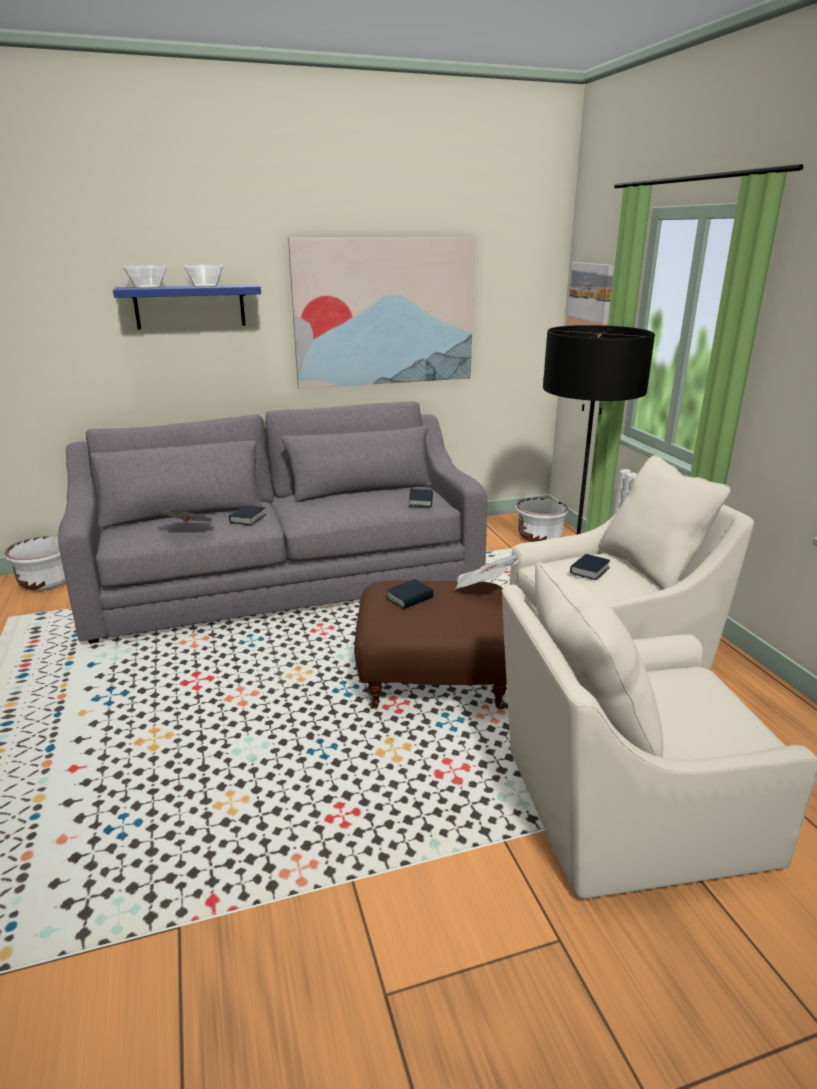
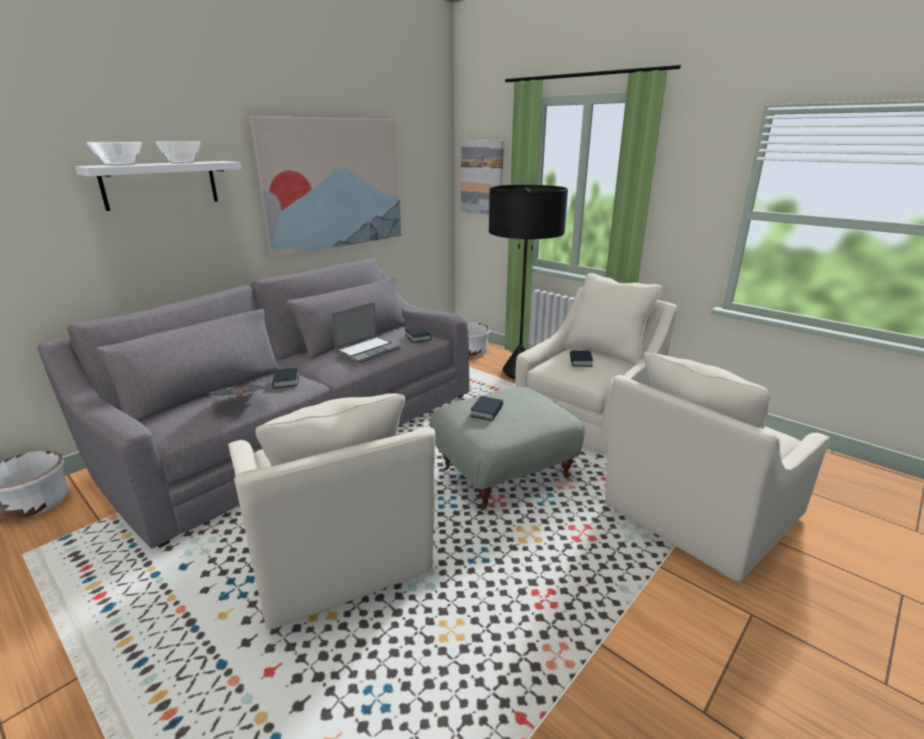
camera: 30 degrees left, 0 degrees up
(190, 306) = (160, 184): blue shelf -> white shelf
(206, 697) = (336, 553): none -> beige armchair
(353, 505) = (368, 350): none -> laptop
(435, 680) = (504, 473): brown ottoman -> grey ottoman
(484, 587) = (526, 390): newspaper -> none

